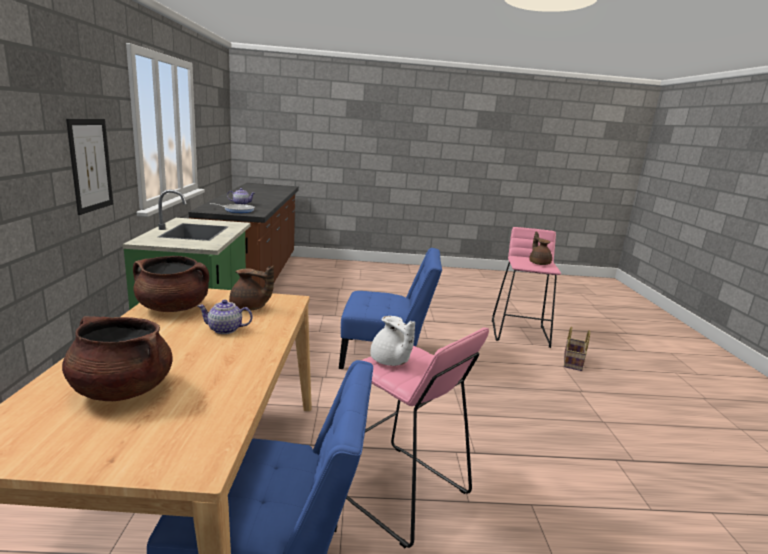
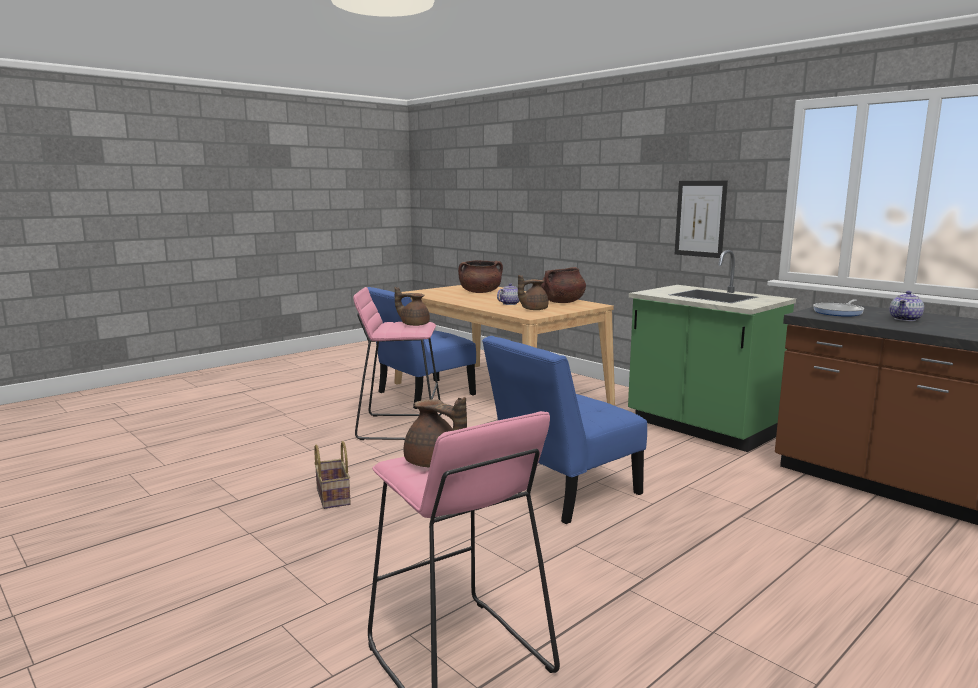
camera: 140 degrees right, 5 degrees down
(390, 361) = (414, 324): white teapot -> brown teapot
(573, 363) = (308, 623): basket -> basket (332, 496)

